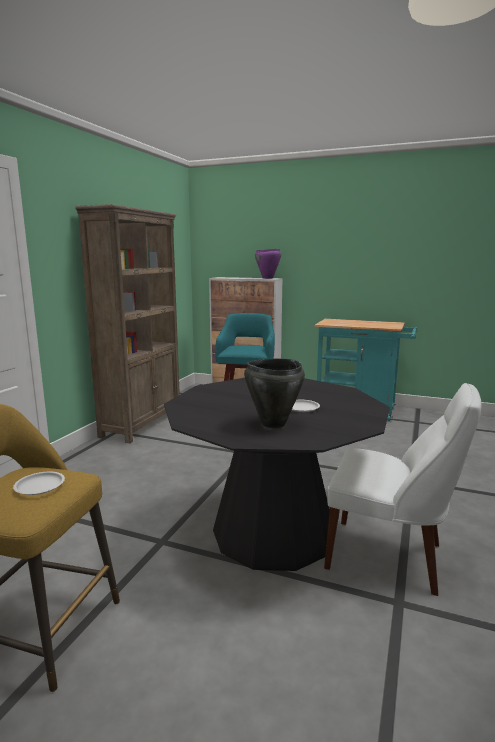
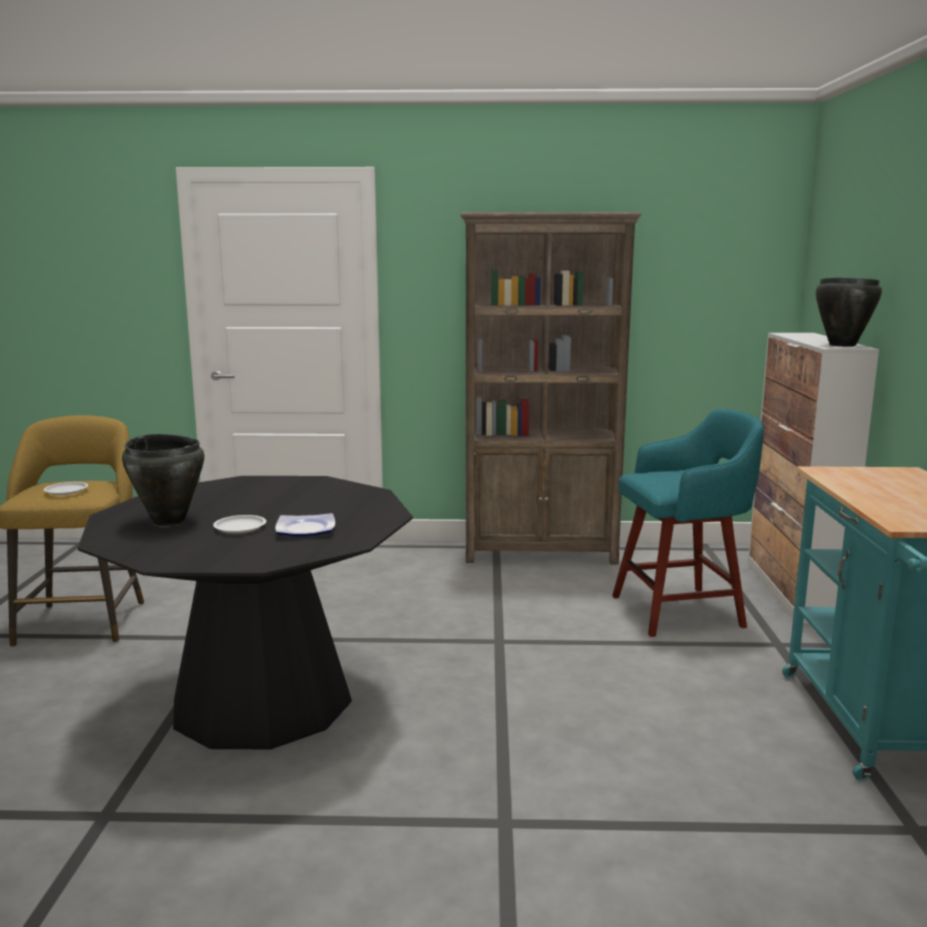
camera: 70 degrees right, 0 degrees up
(267, 278) = (841, 345): purple cooking pot -> black cooking pot
(316, 396) = (304, 529): none -> plate
(390, 557) = (213, 805): white chair -> none

